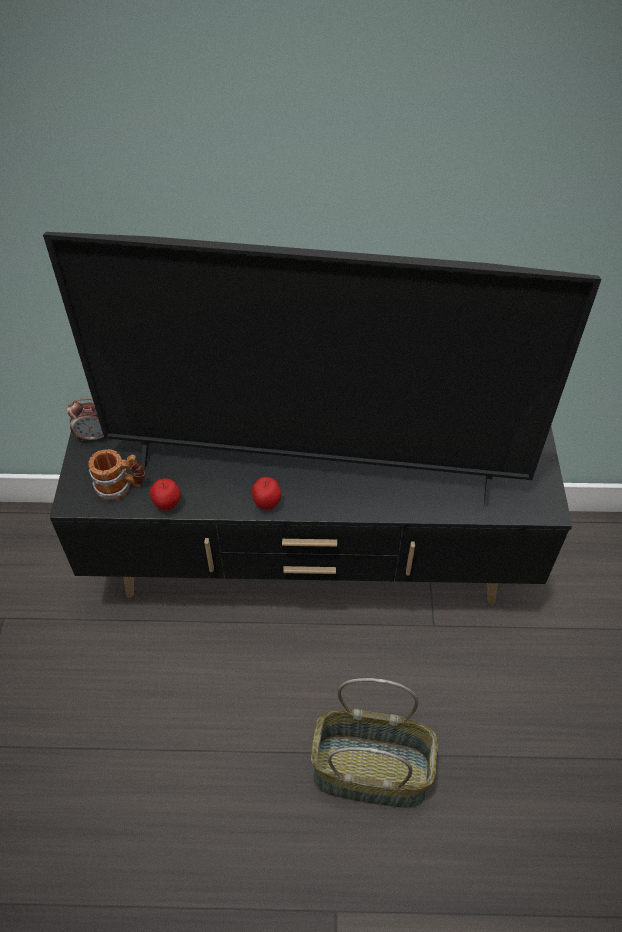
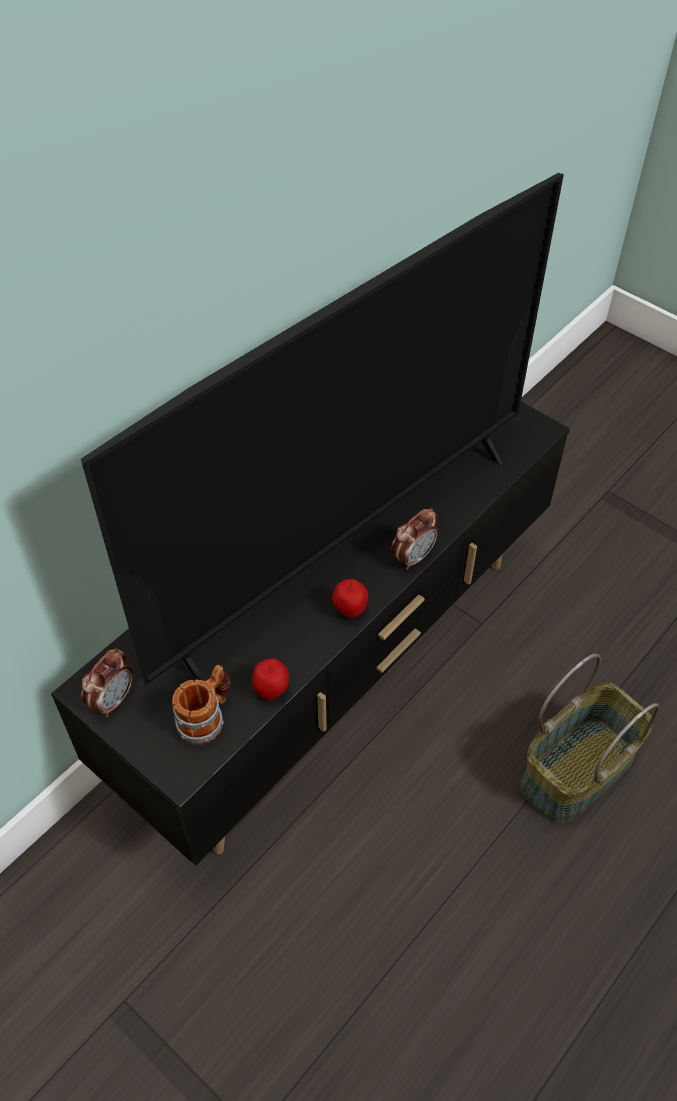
camera: 50 degrees left, 0 degrees up
(346, 509) = (413, 557): none -> alarm clock

